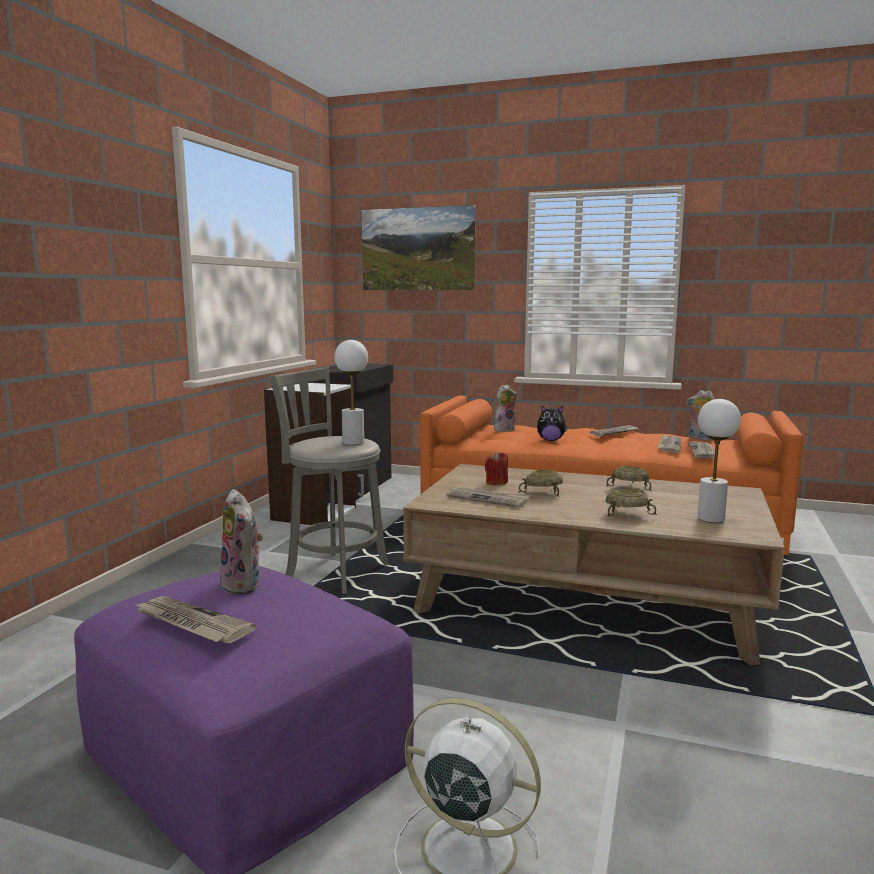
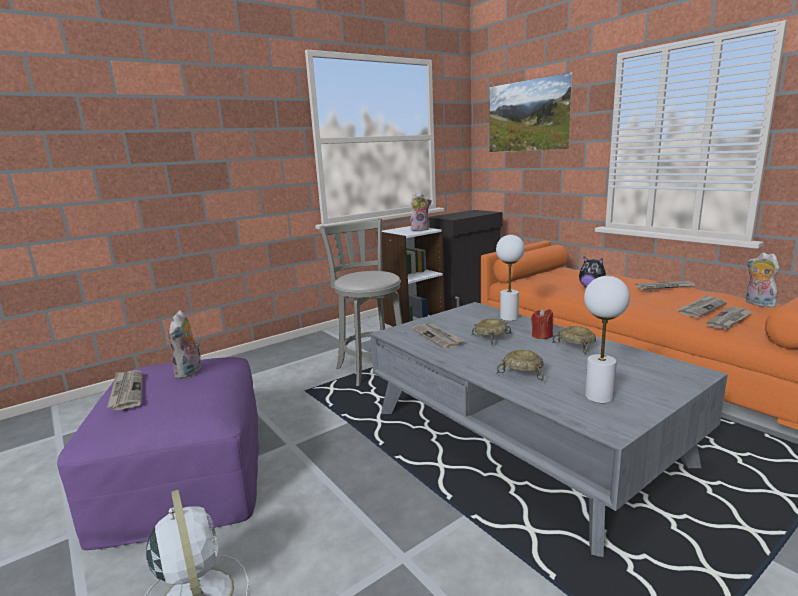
camera: 35 degrees right, 5 degrees up
(353, 442) = (375, 278): white table lamp -> white table lamp (509, 317)
(496, 482) = (471, 323): red candle -> red candle (542, 336)
(504, 429) = (568, 273): plush toy -> plush toy (420, 229)
(587, 598) = (522, 437): brown coffee table -> grey coffee table

